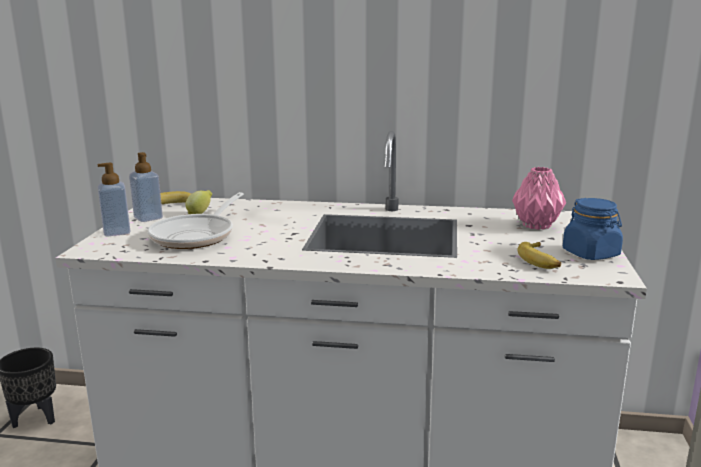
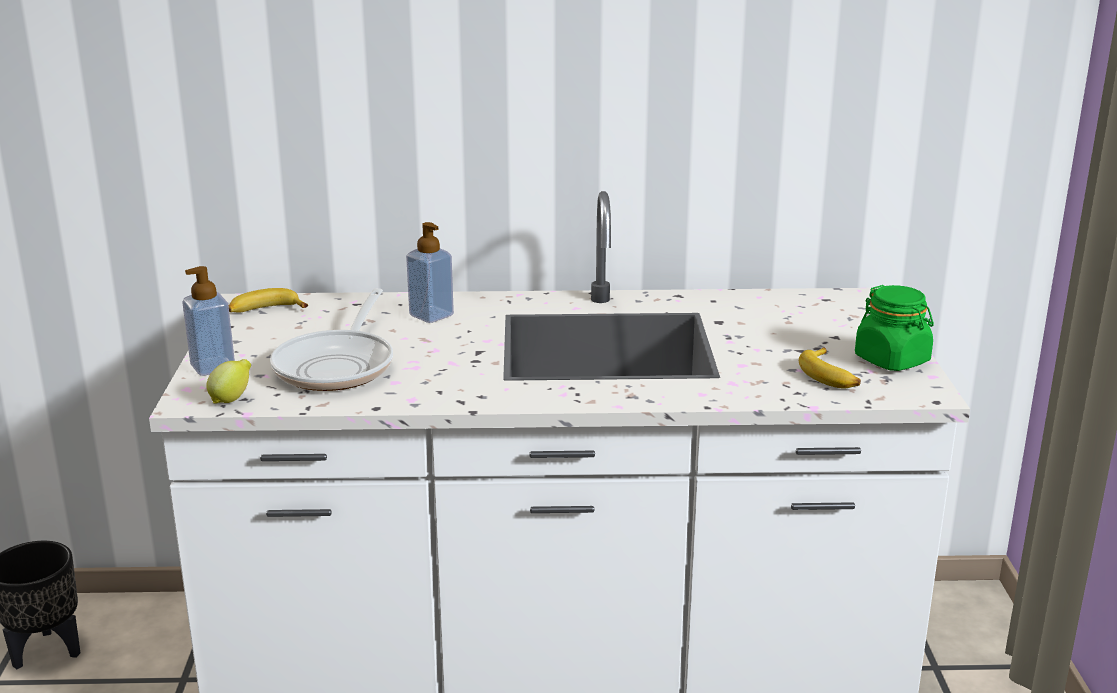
camera: 10 degrees left, 5 degrees up
(148, 218) = (244, 338): soap dispenser -> soap dispenser (431, 315)
(200, 213) = (319, 324): lemon -> lemon (232, 399)
(537, 226) = (812, 317): pink vase -> none
(591, 254) = (892, 360): blue jar -> green jar

